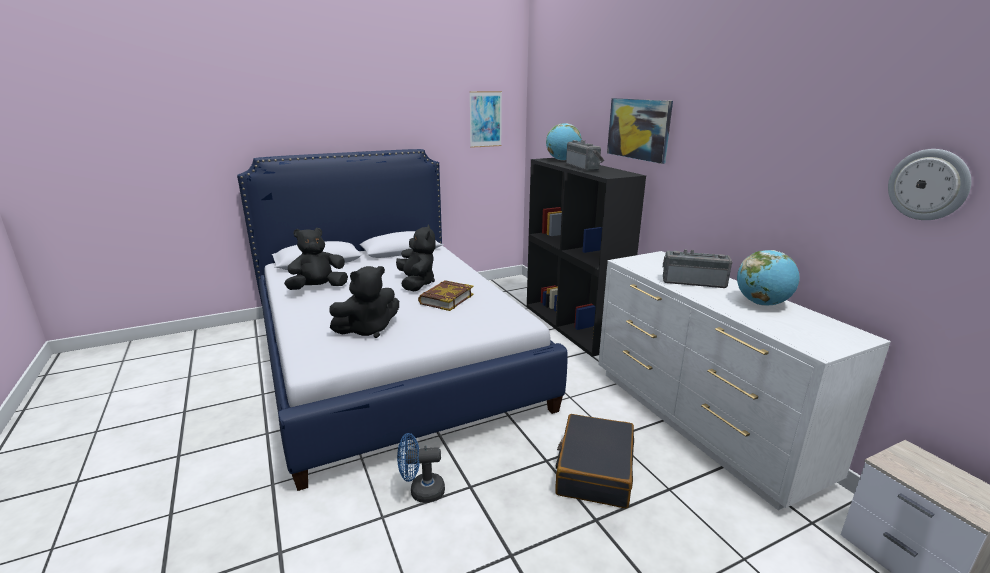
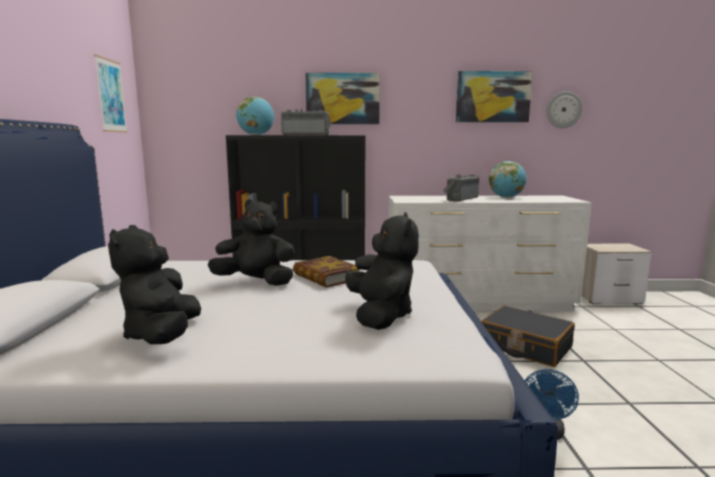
camera: 65 degrees left, 10 degrees down
(801, 145) = (493, 97): none -> picture

